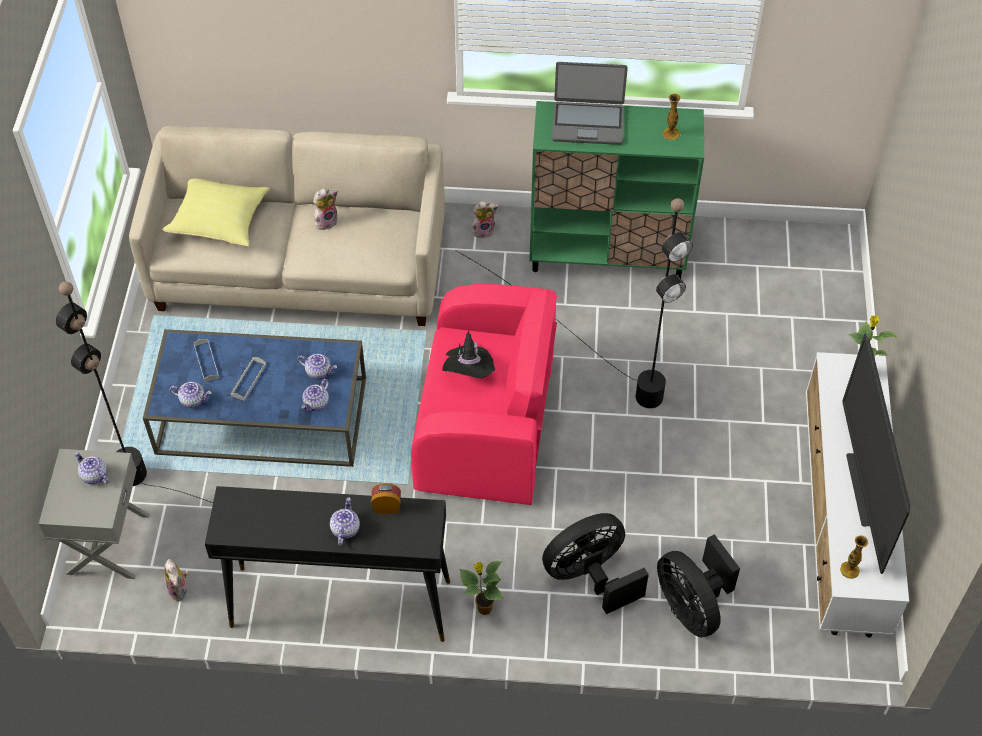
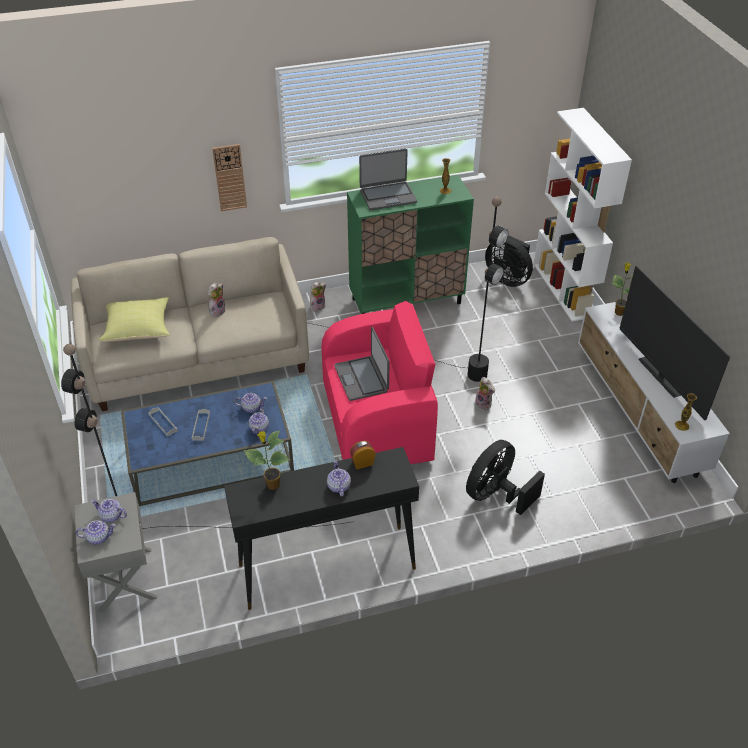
camera: 20 degrees left, 10 degrees down
(180, 590) = (197, 595): plush toy -> plush toy (484, 404)
(193, 400) = (163, 450): teapot -> teapot (99, 537)
(380, 48) = (230, 177): none -> wall clock
(469, 372) = (362, 379): black hat -> laptop
(483, 608) = (433, 538): potted plant -> potted plant (272, 485)
(691, 606) = (574, 493): black fan -> black fan (508, 278)
(839, 298) = (564, 290): none -> white bookcase

